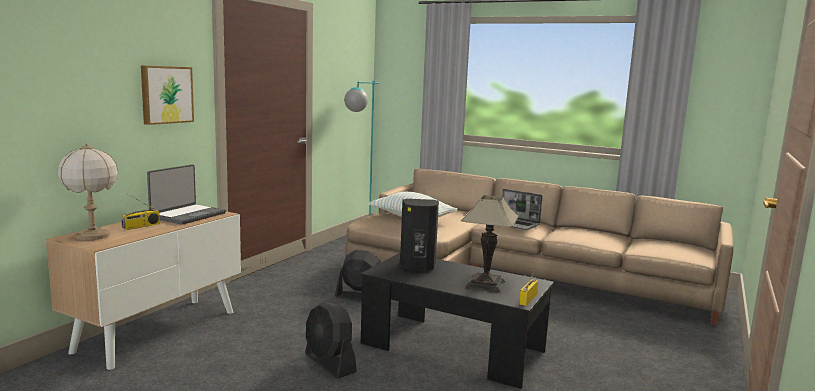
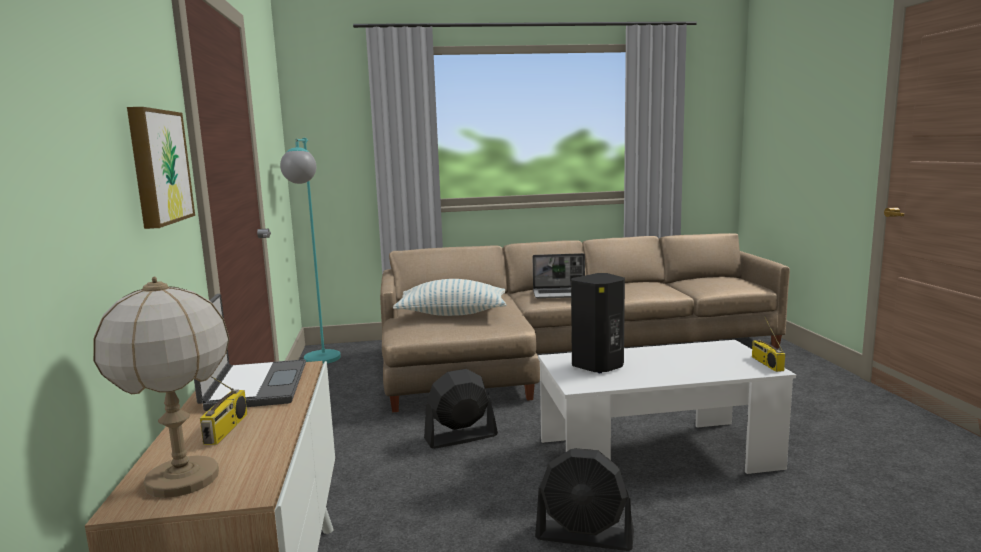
camera: 35 degrees left, 0 degrees up
(452, 347) = (657, 454): black coffee table -> white coffee table
(485, 284) = (699, 361): table lamp -> none

